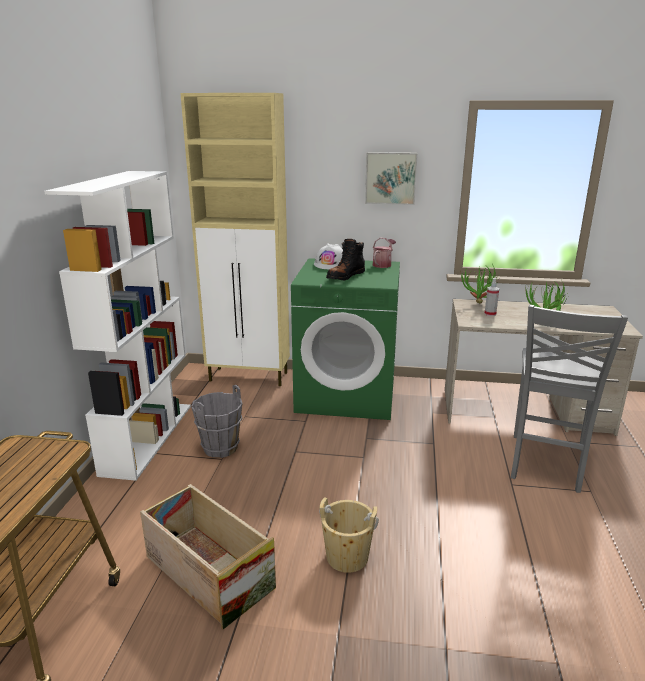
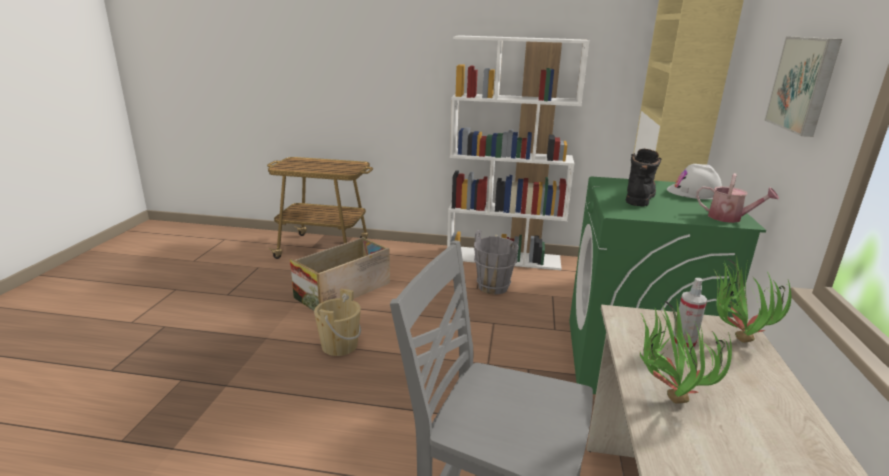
camera: 90 degrees right, 0 degrees up
(345, 276) = (639, 196): black boot -> black boot turned 75 degrees clockwise

